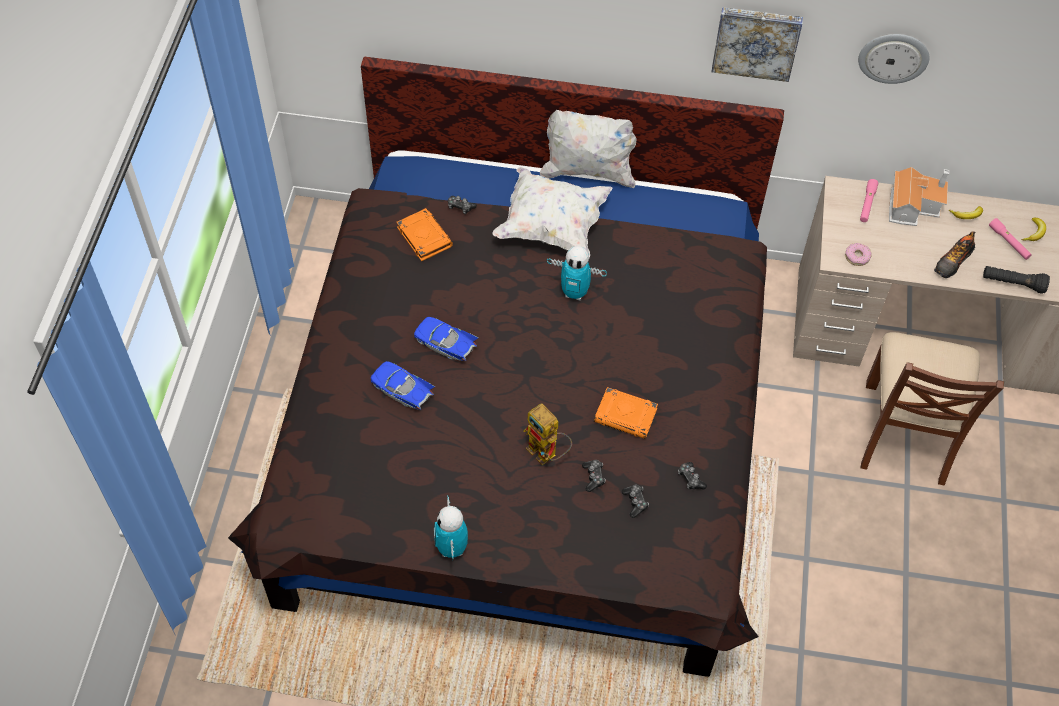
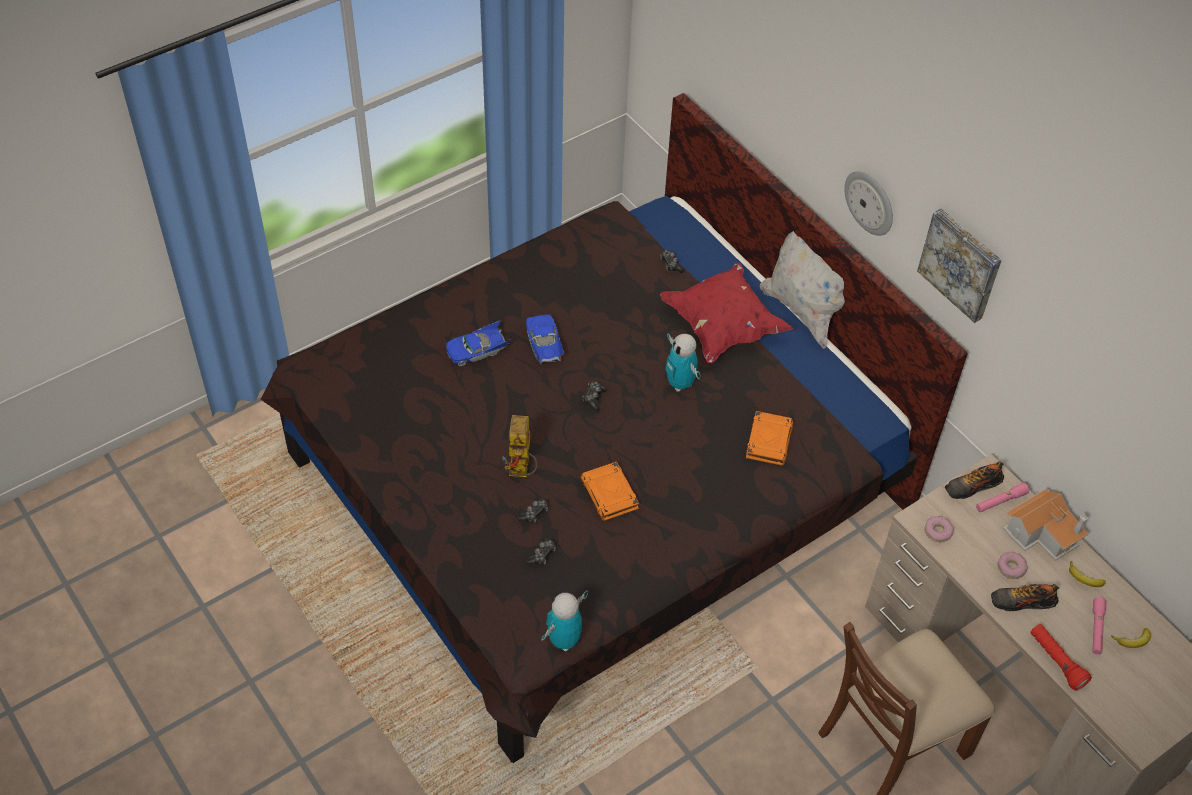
camera: 45 degrees right, 5 degrees down
(402, 390) = (477, 351): blue toy car -> blue toy car turned 105 degrees counterclockwise
(424, 237) = (619, 264): orange book -> orange book (768, 440)
(452, 548) = (383, 475): toy robot -> toy robot (564, 640)
(551, 226) = (722, 327): white pillow -> red pillow
(690, 479) = (601, 575): game controller -> game controller (594, 398)
(841, 208) = (972, 486): none -> shoe
(893, 57) = (1069, 355): wall clock -> wall clock (870, 202)
(922, 244) = (1011, 568): none -> donut
(1012, 283) = (1056, 661): black flashlight -> red flashlight

